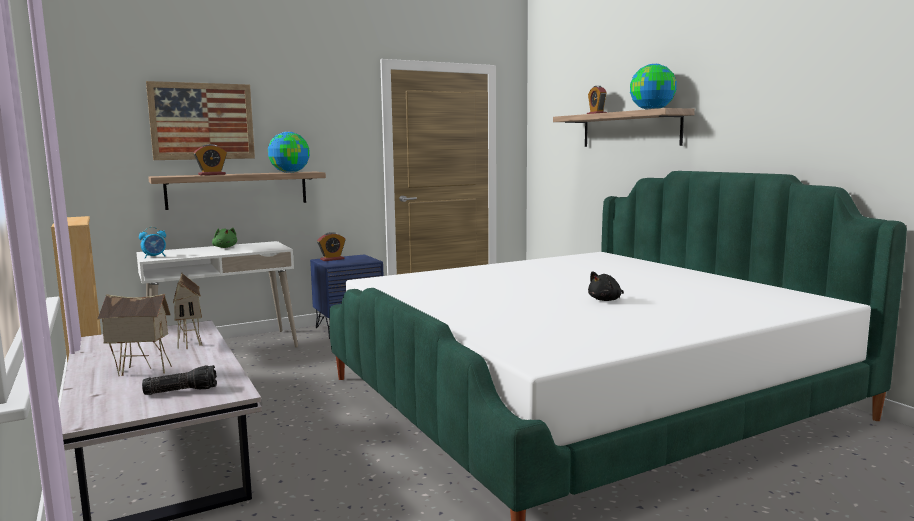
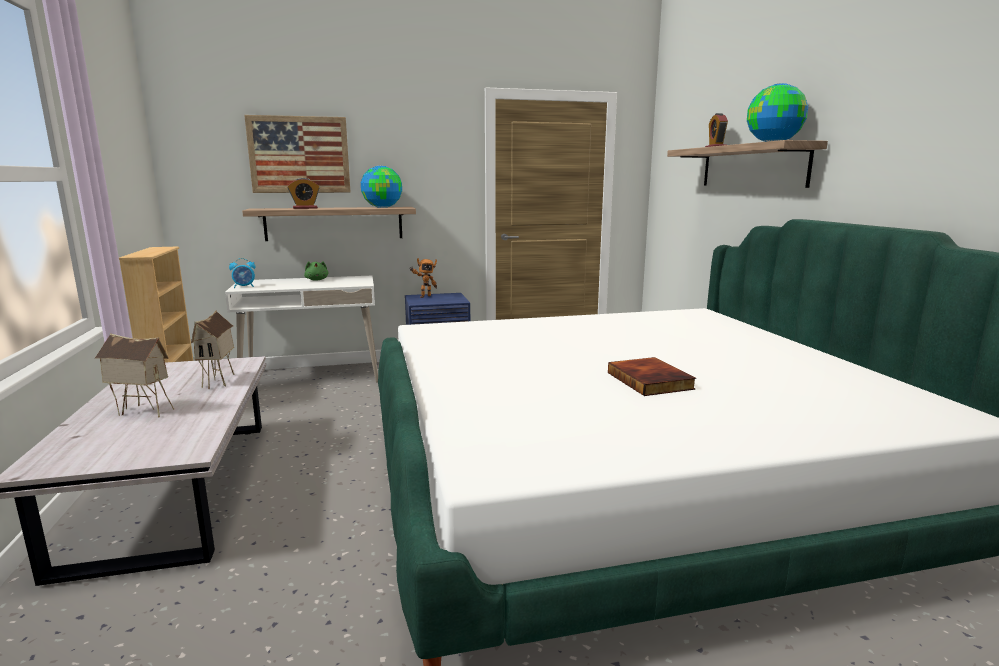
camera: 15 degrees right, 5 degrees up
(182, 390) = (150, 442): flashlight -> none
(332, 259) = (424, 296): alarm clock -> toy robot
(606, 300) = (651, 380): black plush toy -> book

